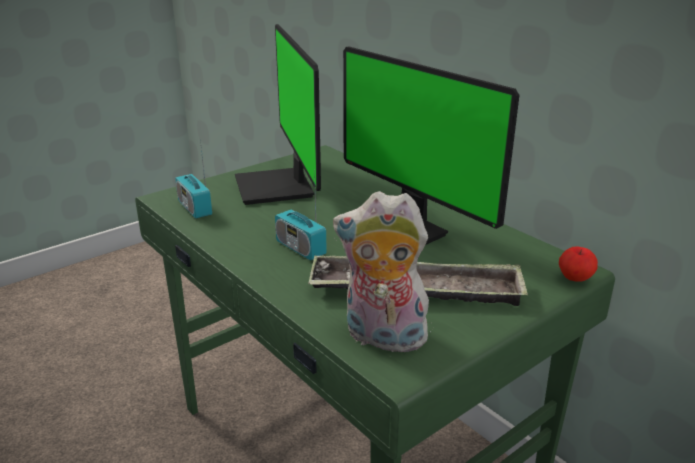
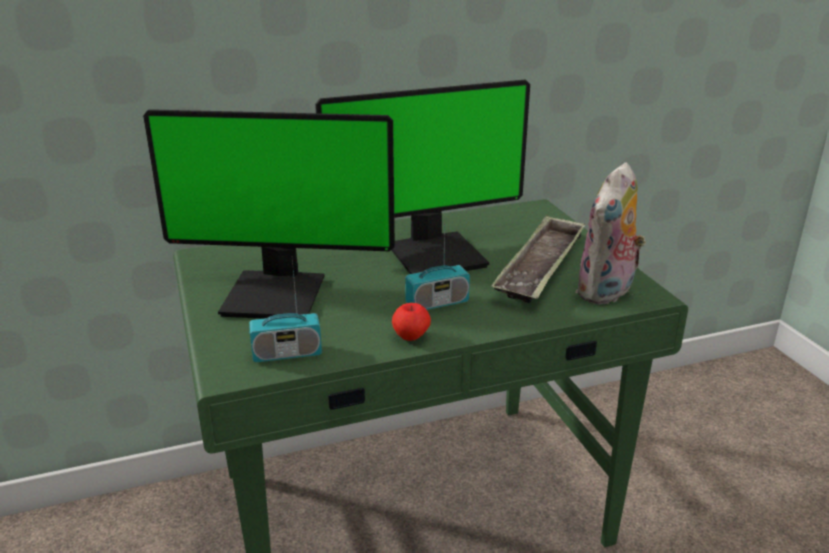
camera: 70 degrees left, 0 degrees up
(574, 279) = (551, 211): apple -> apple (411, 337)

